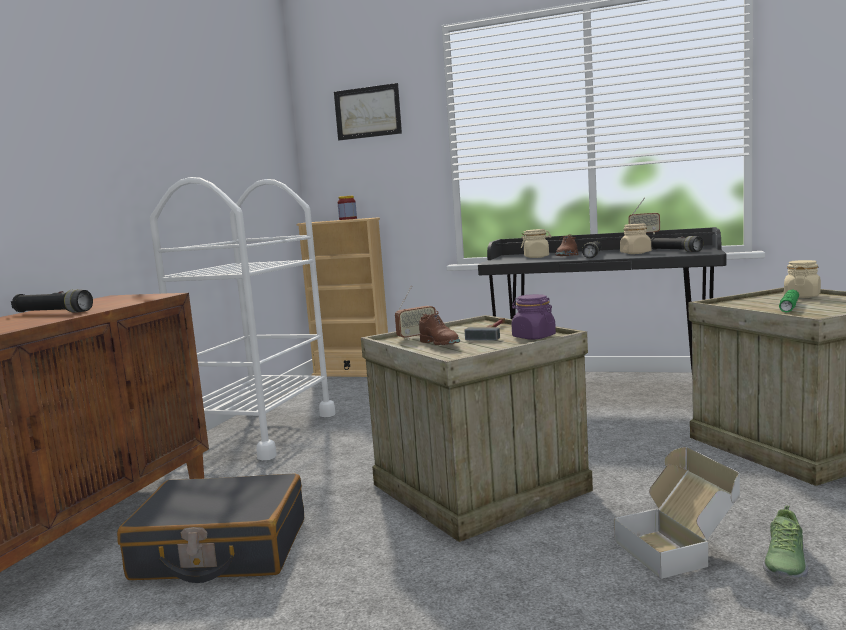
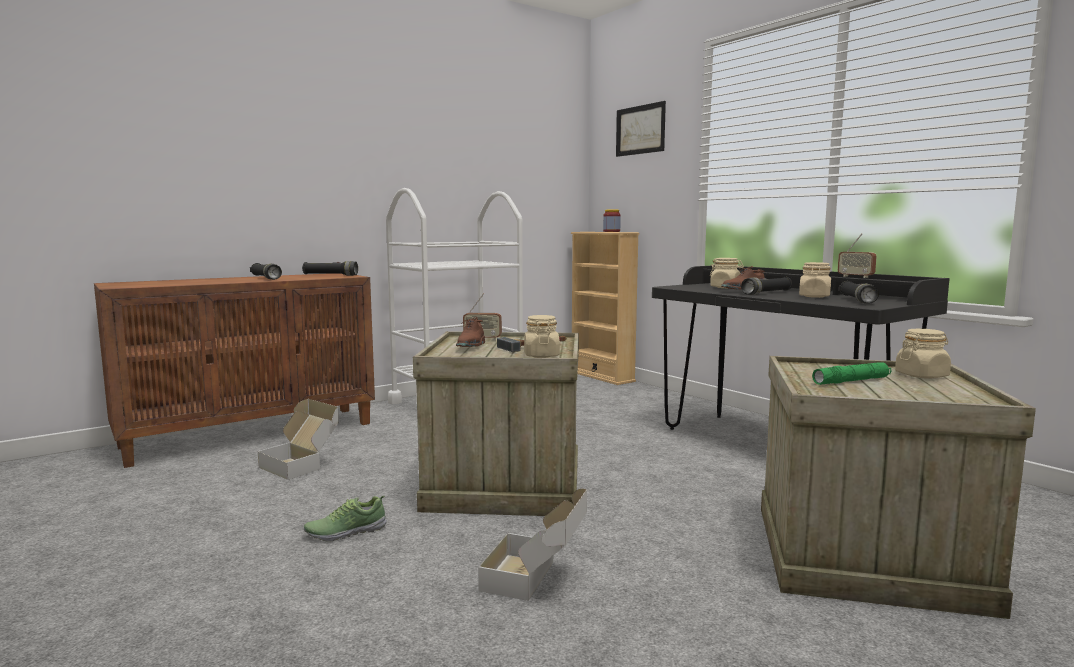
camera: 35 degrees right, 0 degrees up
(124, 298) = (330, 275): none -> black flashlight
(221, 550) = (302, 464): black suitcase -> cardboard box
(533, 337) = (541, 355): purple jar -> beige jar
(784, 562) = (593, 627): shoe -> shoe (346, 532)

